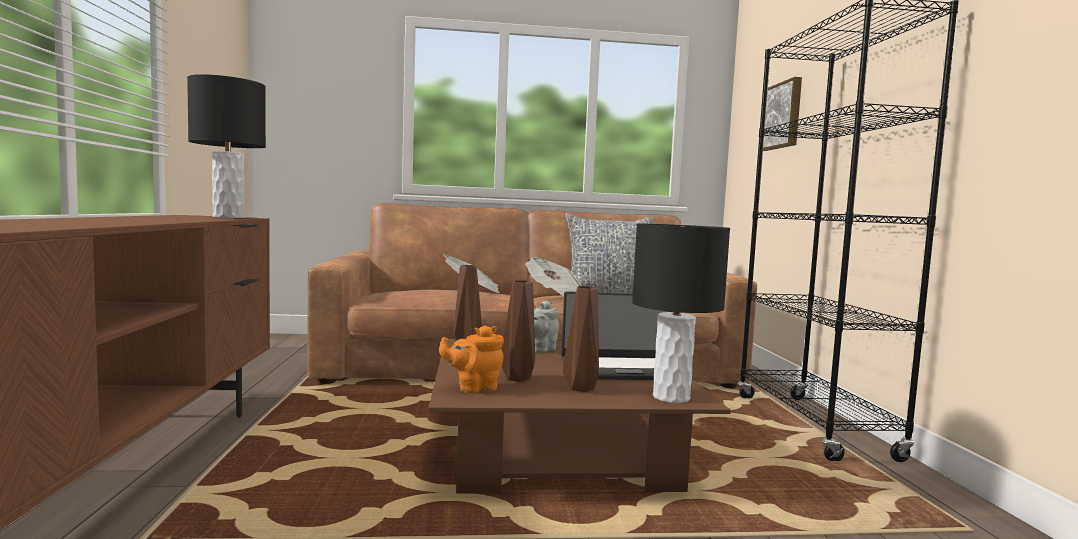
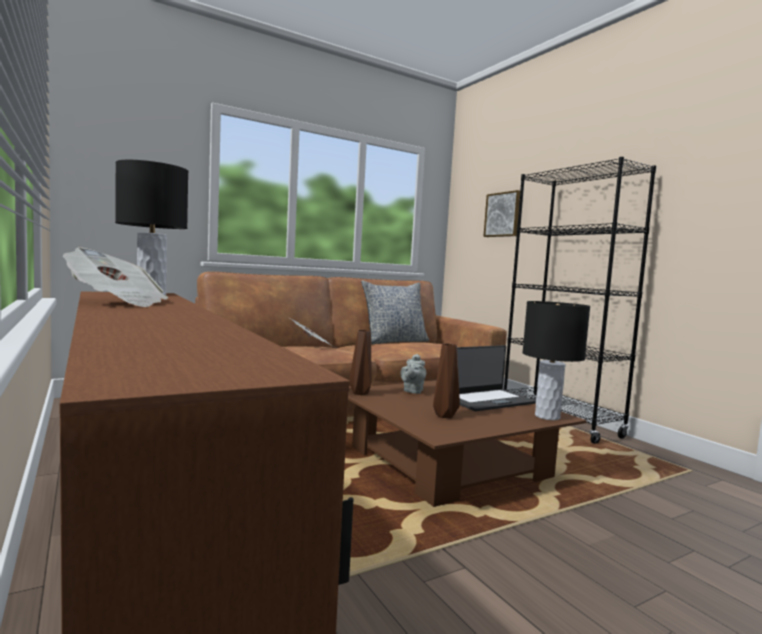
camera: 25 degrees left, 0 degrees up
(474, 388) = (433, 427): orange teapot -> none
(554, 294) = (375, 345): newspaper -> newspaper (118, 303)
(582, 388) = (493, 417): brown vase -> none

